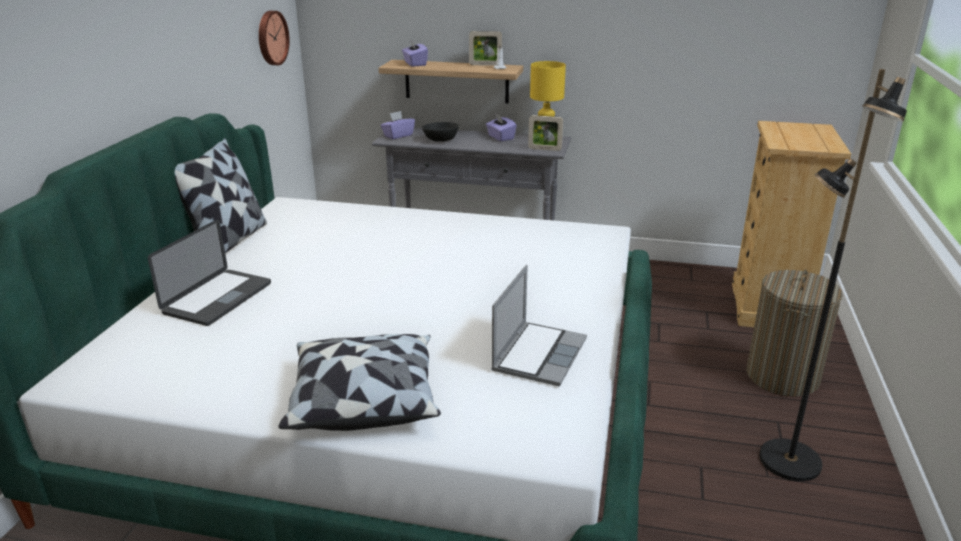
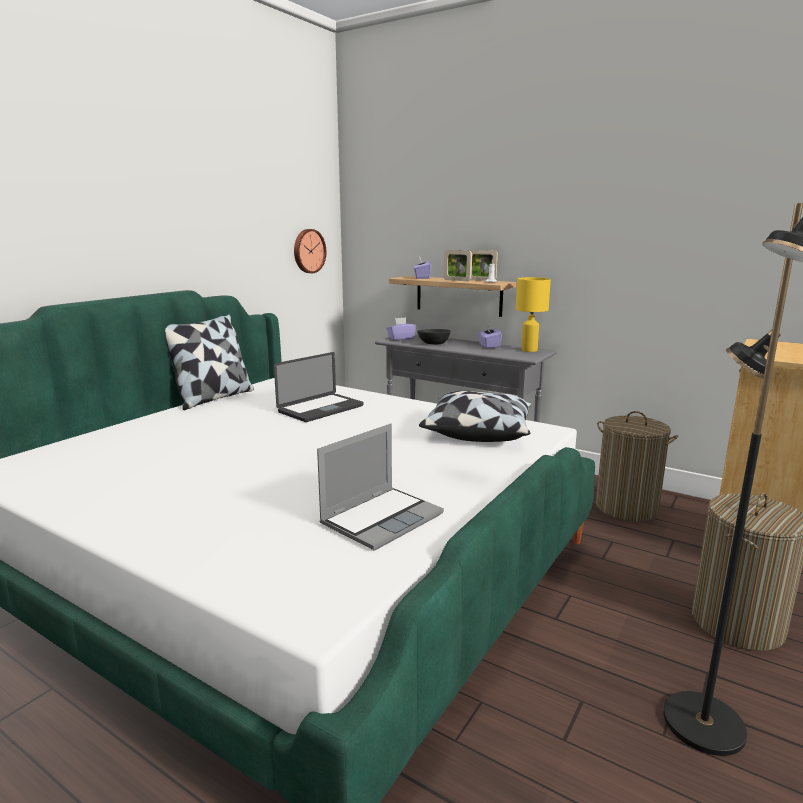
camera: 20 degrees right, 10 degrees down
(218, 298) = (159, 433): laptop -> laptop (321, 409)
(363, 399) = (181, 525): pillow -> pillow (478, 432)
(544, 149) = (521, 356): picture frame -> picture frame (457, 280)
(655, 286) = (626, 507): none -> laundry basket

